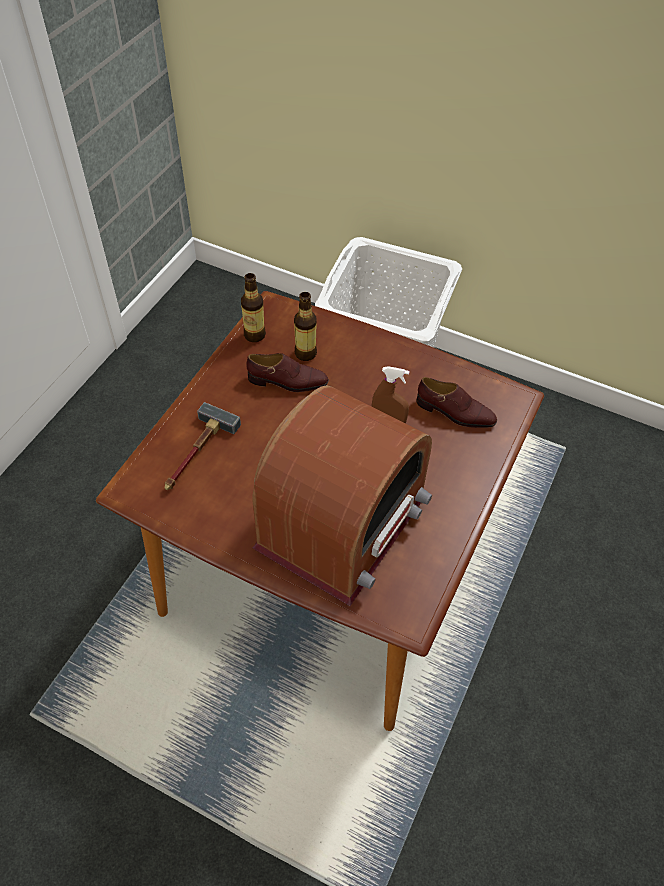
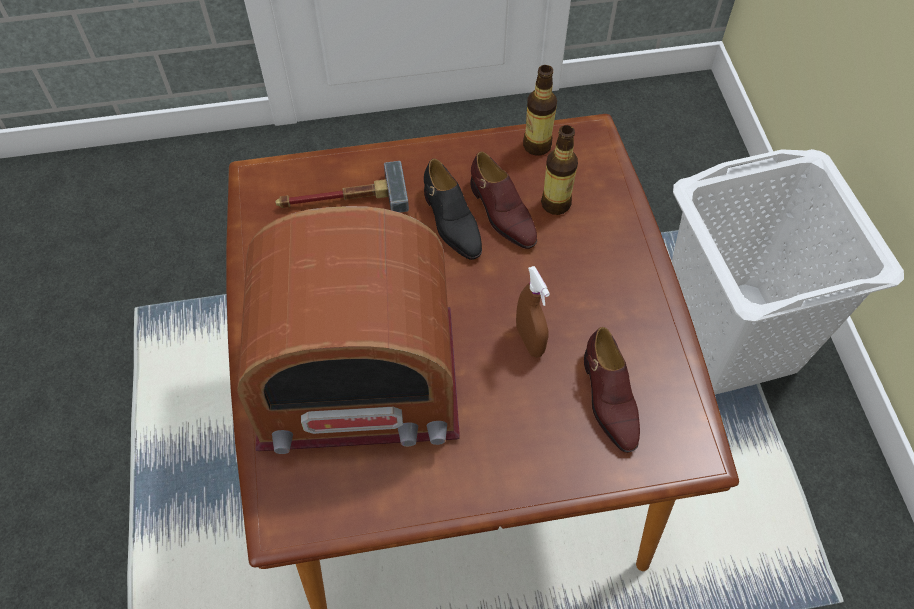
camera: 55 degrees right, 5 degrees up
(270, 409) = (451, 222): none -> black shoe

